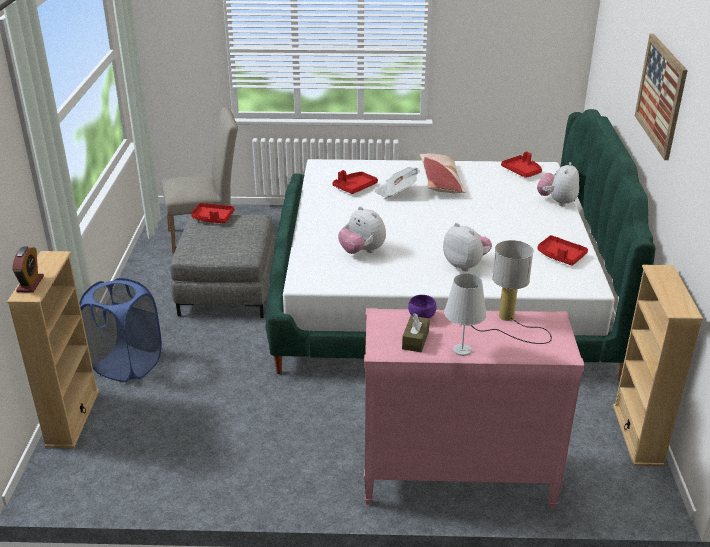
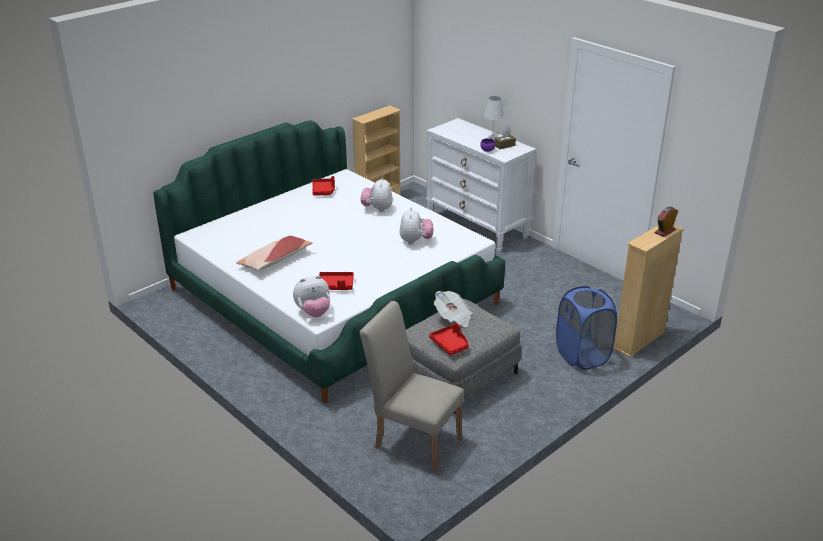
camera: 135 degrees left, 0 degrees up
(396, 193) = (320, 267): newspaper -> newspaper (453, 317)
(456, 478) = (477, 227): pink dresser -> white dresser
(508, 322) = (457, 135): table lamp -> none
(522, 171) = (212, 240): red tray -> none
(557, 202) = (249, 213): plush toy -> plush toy (313, 312)
(660, 95) = (279, 72): picture -> none

